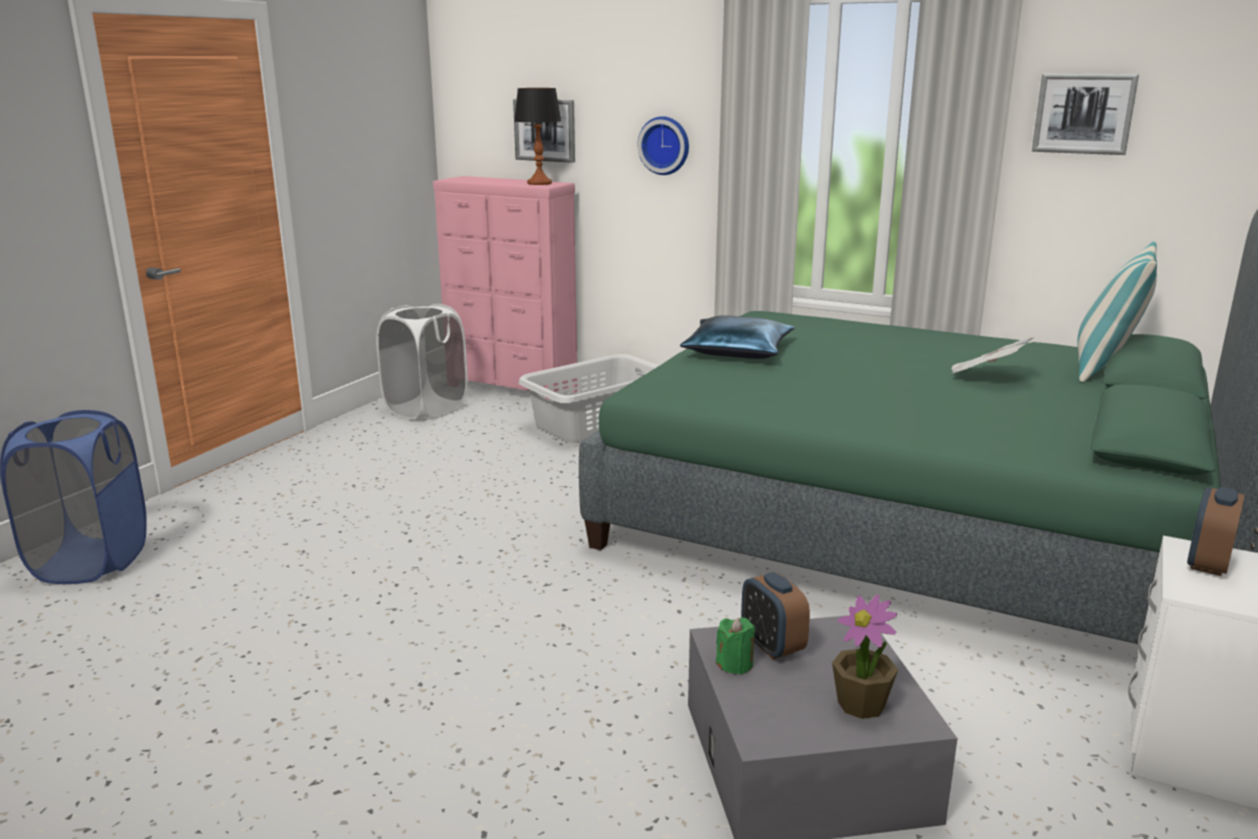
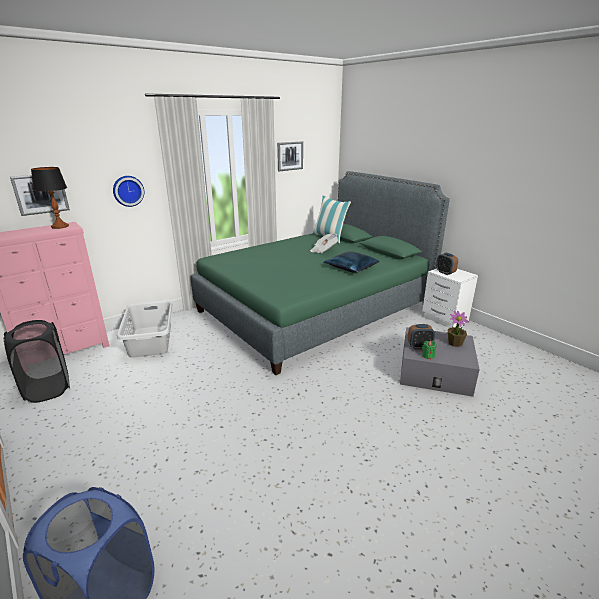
camera: 65 degrees left, 5 degrees up
(426, 409) = (48, 388): white laundry basket -> black laundry basket
(736, 351) = (254, 273): blue pillow -> blue pillow (351, 267)

